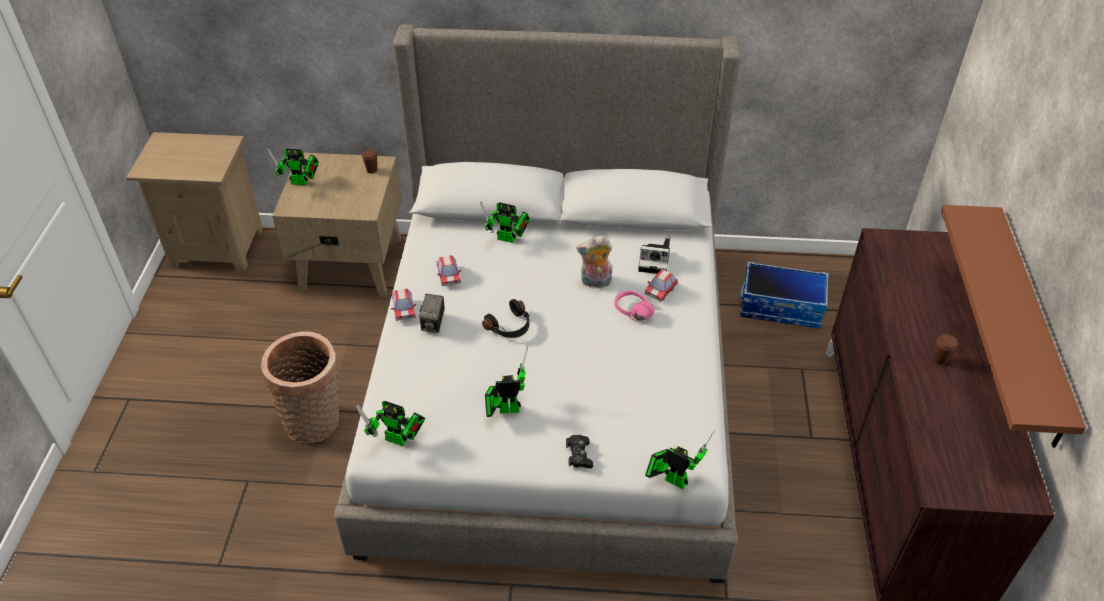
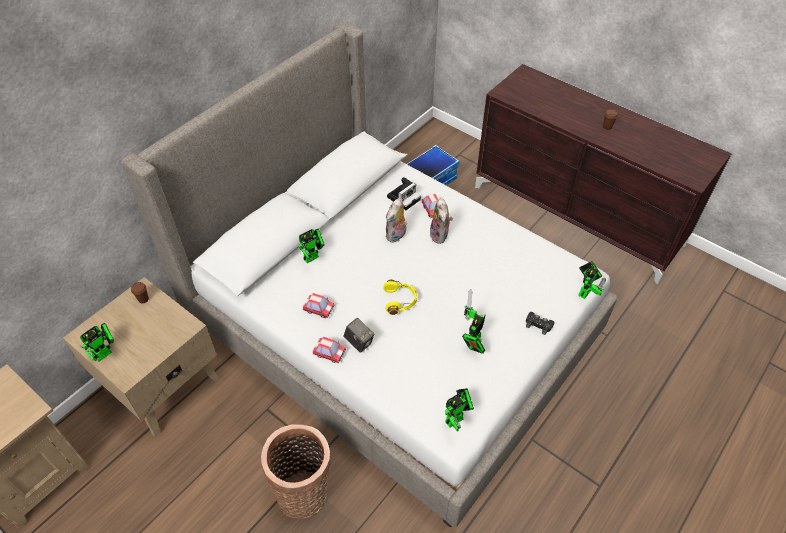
camera: 55 degrees left, 5 degrees up
(510, 327) = (400, 301): black headphones -> yellow headphones
(629, 315) = (440, 235): pink headphones -> plush toy
(672, 479) = (586, 291): toy robot -> toy robot turned 150 degrees clockwise
(1029, 326) = (634, 78): brown shelf -> none

